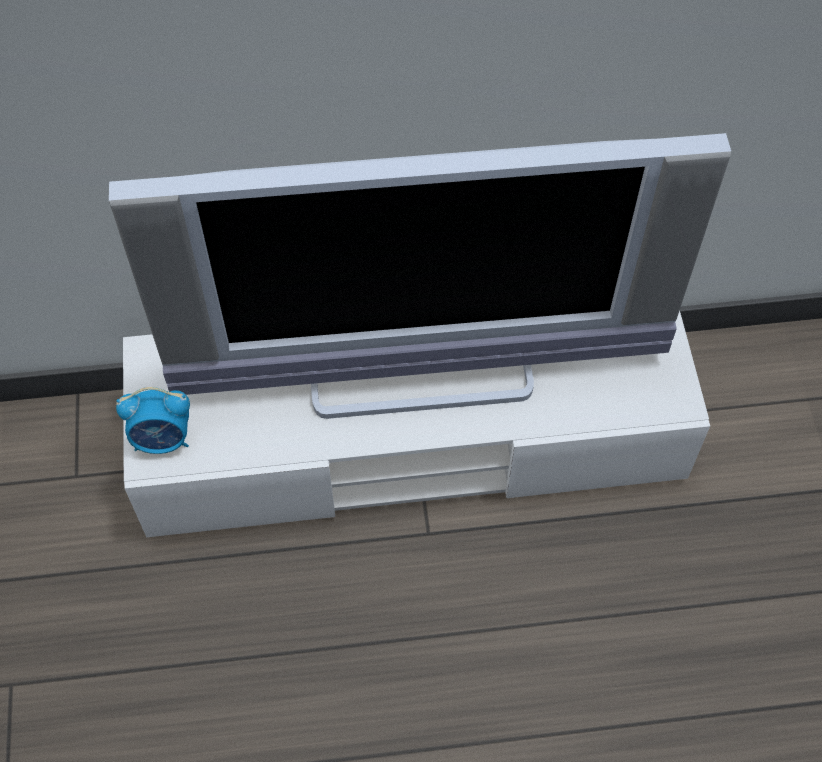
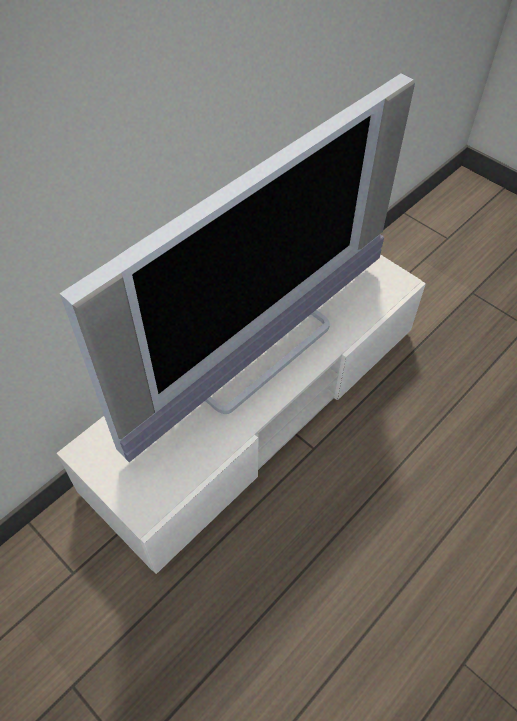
camera: 40 degrees left, 5 degrees down
(163, 439) = (142, 494): alarm clock -> none

